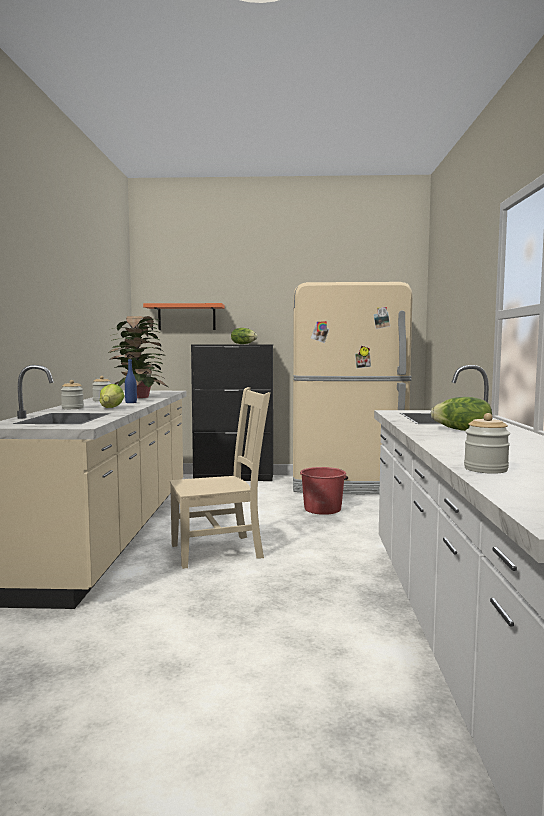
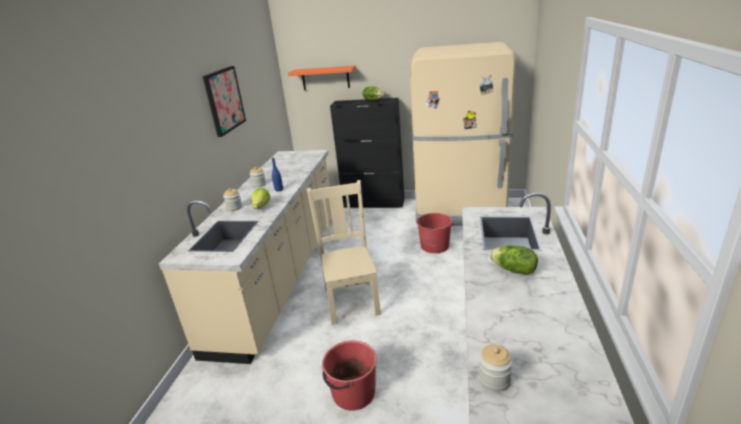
camera: 10 degrees right, 20 degrees up
(74, 292) = (224, 100): none -> picture
(138, 397) = (287, 174): potted plant -> none
(220, 551) = (351, 300): beige chair -> beige chair turned 90 degrees counterclockwise
(239, 632) = (353, 393): none -> red bucket

